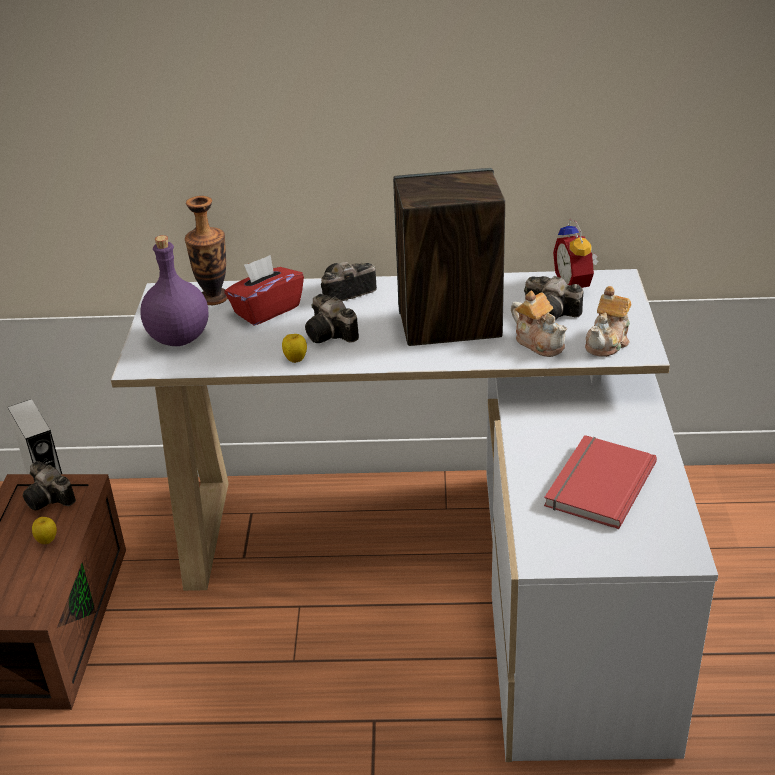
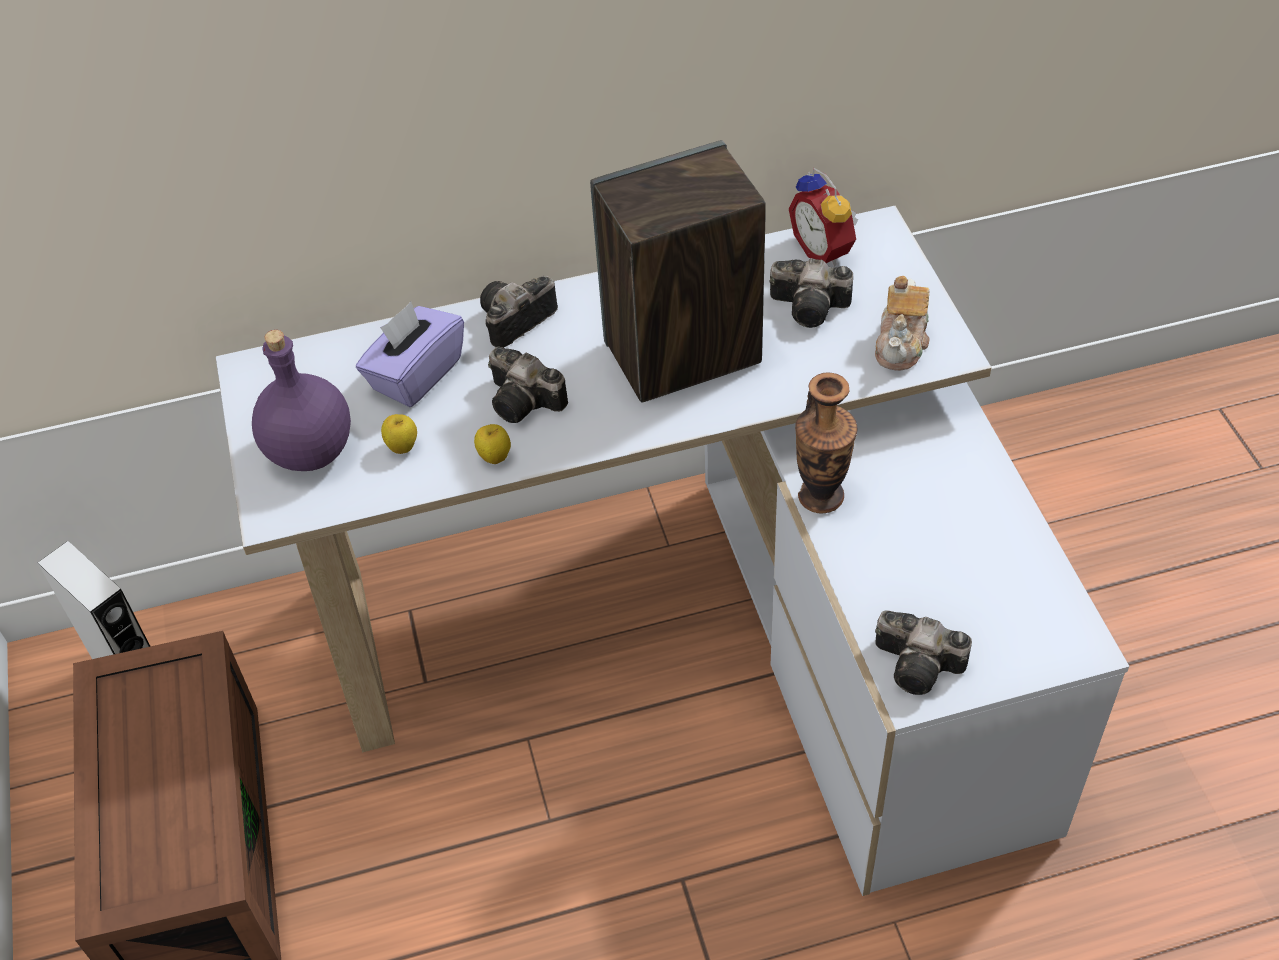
camera: 15 degrees left, 15 degrees up
(47, 540) = (183, 759): apple -> apple (403, 447)
(50, 499) = (157, 690): camera -> camera (921, 666)
(214, 298) = (329, 366): vase -> vase (821, 496)
(266, 310) = (416, 374): red tissue box -> purple tissue box
(539, 342) = (813, 361): teapot -> none
(596, 484) = (941, 559): red book -> none

